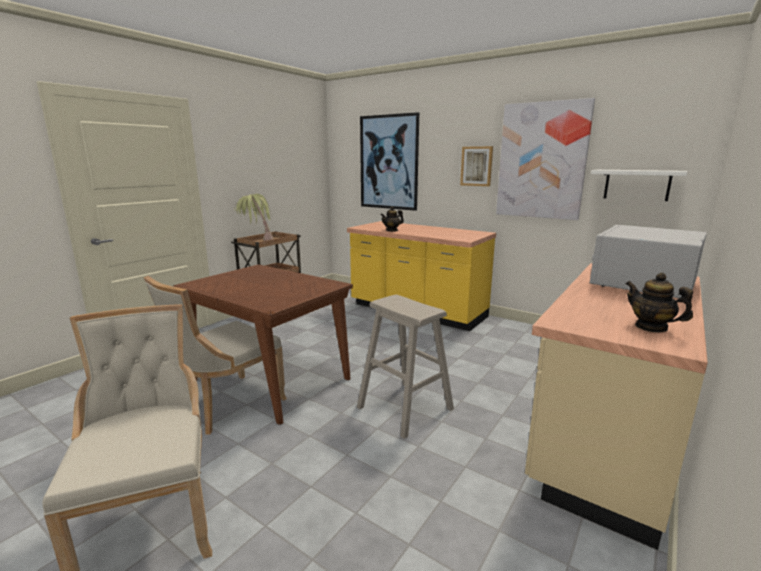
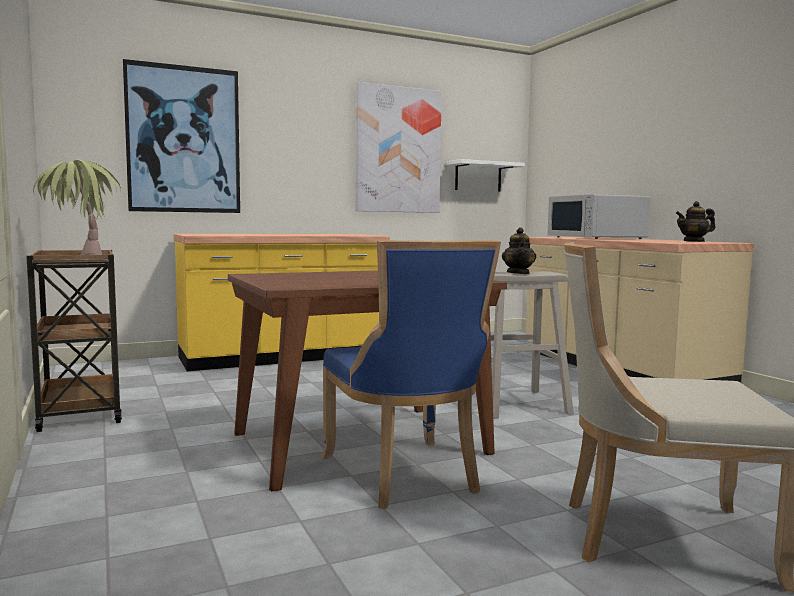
camera: 60 degrees left, 10 degrees down
(226, 406) = (405, 476): beige chair -> blue chair
(392, 230) = (260, 235): teapot -> teapot (518, 273)
(476, 166) = (325, 152): picture -> none

